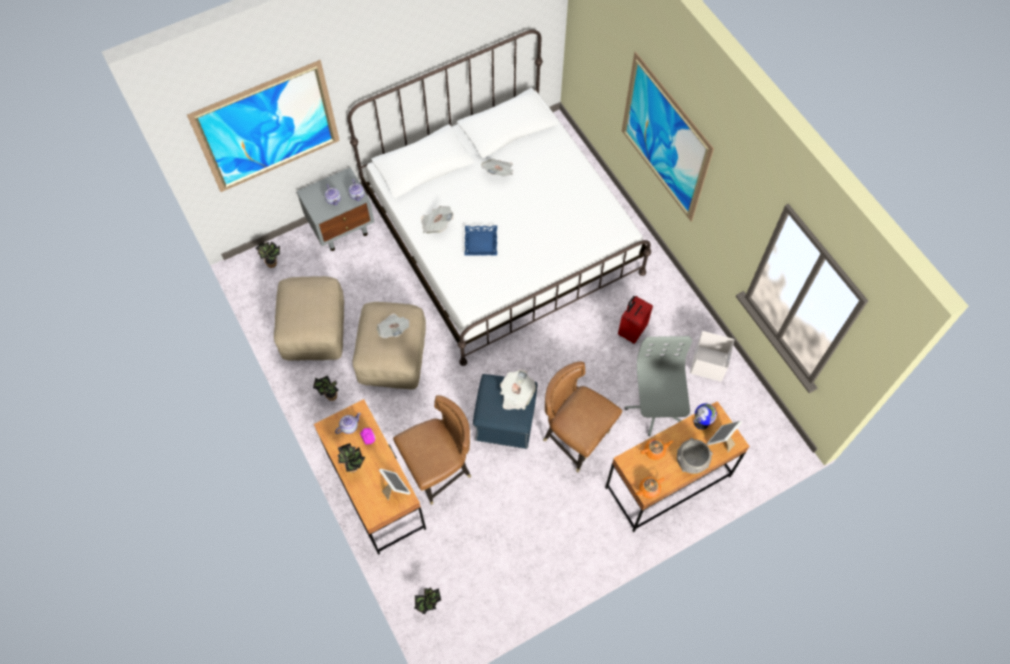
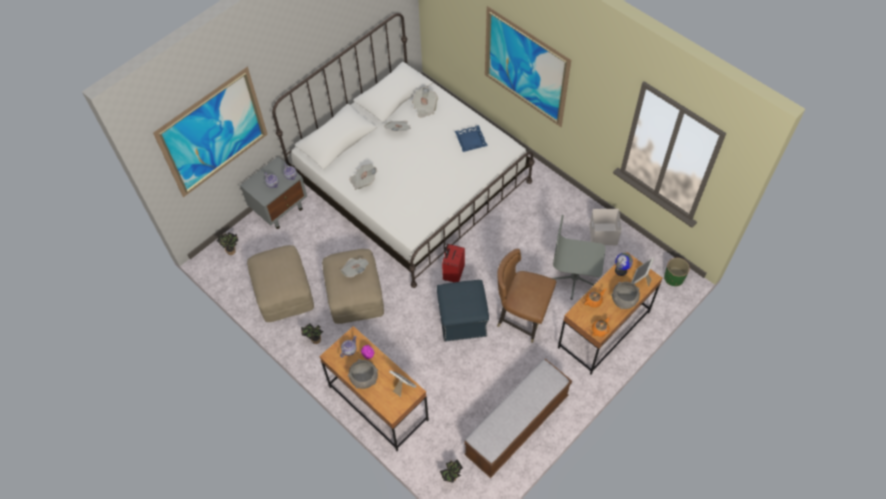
camera: 15 degrees left, 5 degrees down
(354, 467) = (364, 379): potted plant -> grey bowl
(439, 471) = (423, 373): brown chair -> none
(481, 243) = (403, 185): blue tray -> blue tray (471, 140)
(516, 395) = (469, 293): newspaper -> newspaper (425, 107)
(524, 567) = (516, 426): none -> bench
(631, 330) = (536, 226): red suitcase -> red suitcase (453, 274)
(655, 408) = (574, 278): grey office chair -> grey office chair turned 60 degrees counterclockwise
(776, 442) = (674, 278): none -> green planter

